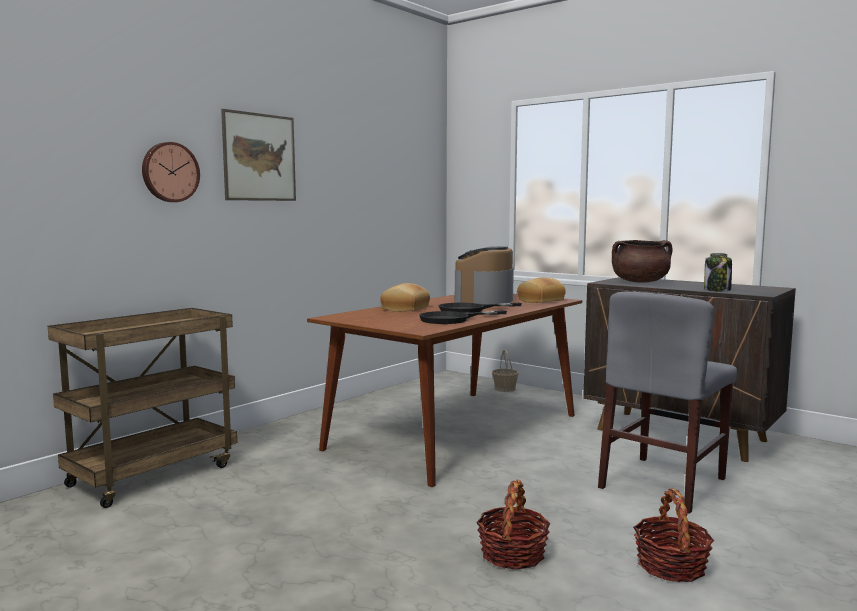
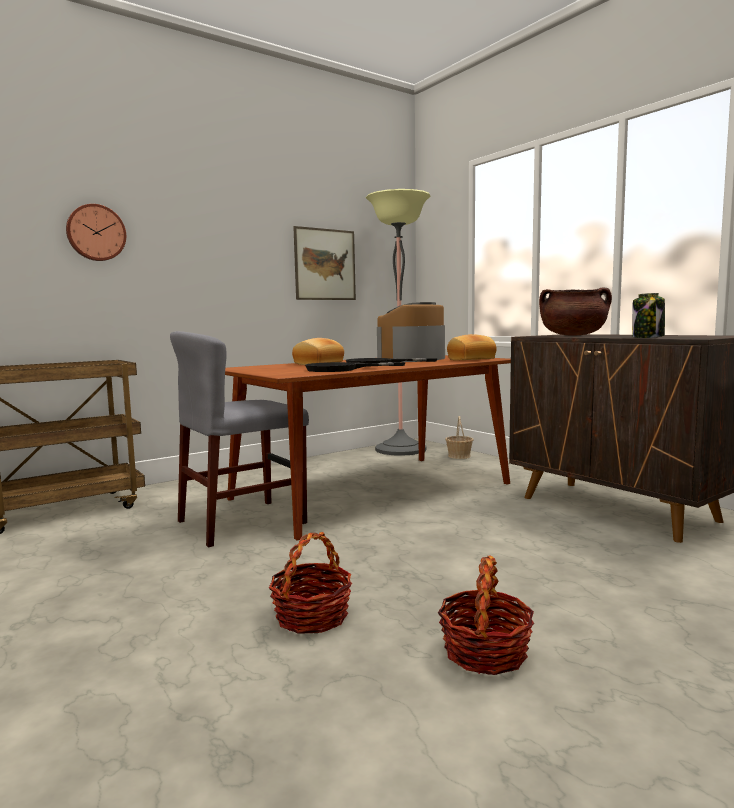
camera: 15 degrees right, 0 degrees up
(259, 157) = (195, 221): picture -> picture (325, 264)
(442, 384) = (400, 449): none -> floor lamp
(663, 483) = (554, 557): grey chair -> grey chair (242, 522)

